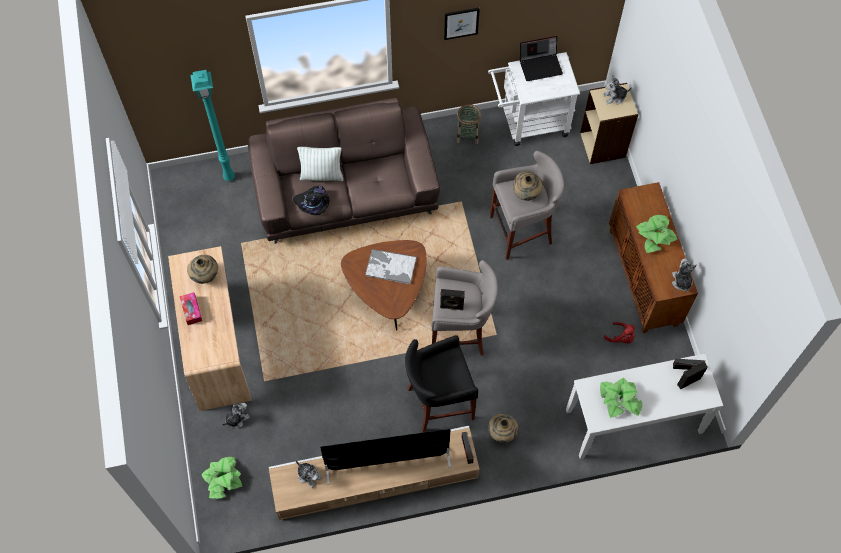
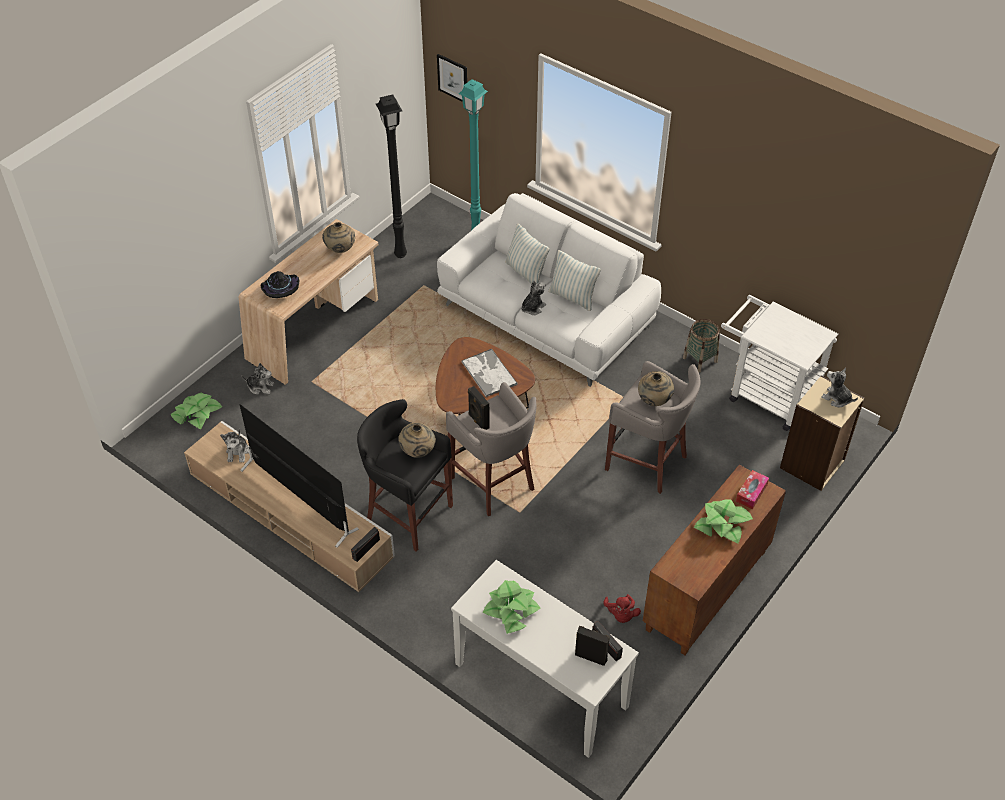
camera: 50 degrees right, 15 degrees down
(191, 310) = (301, 262): tissue box -> tissue box (751, 493)
(194, 234) = (401, 254): none -> black floor lamp
(312, 204) = (491, 284): black hat -> black hat (280, 289)
(346, 190) = (546, 316): brown sofa -> white sofa
(372, 165) = (573, 297): none -> pillow
(461, 23) = (734, 207): picture -> picture (453, 78)
(501, 433) = (422, 582): beige vase -> beige vase (417, 452)
(540, 65) = (799, 324): laptop -> none
(681, 281) = (696, 578): plush toy -> plush toy (532, 307)

